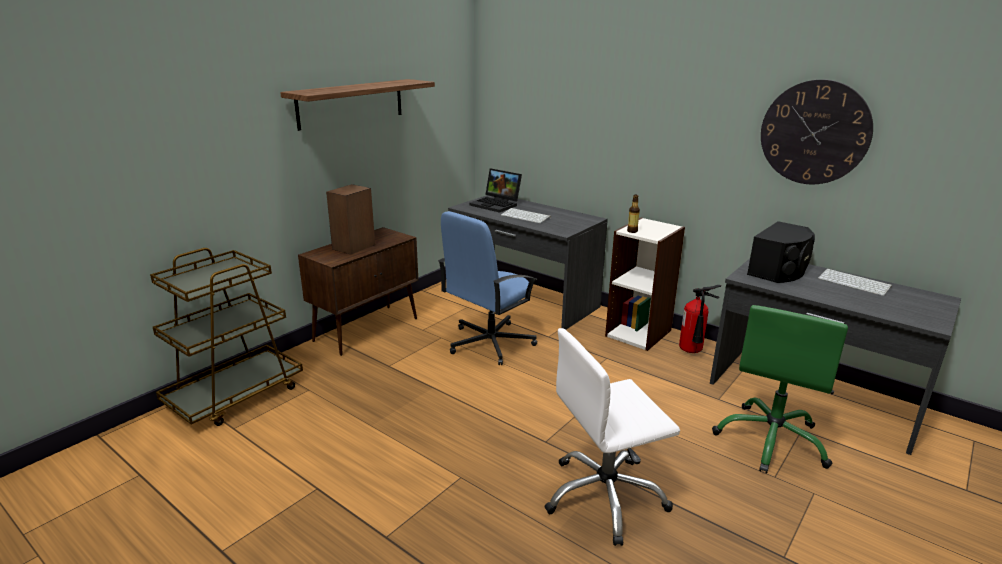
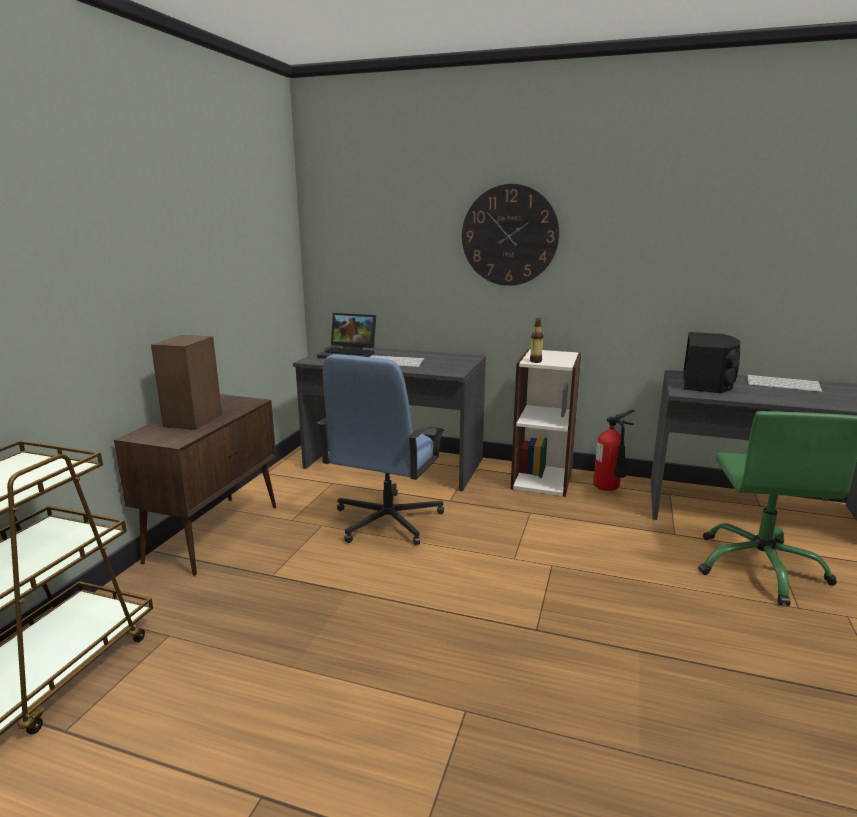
camera: 20 degrees left, 5 degrees down
(351, 103) = (169, 225): shelf -> none
(605, 497) = (657, 685): white office chair -> none
(814, 133) = (718, 234): wall clock -> wall clock (509, 235)

